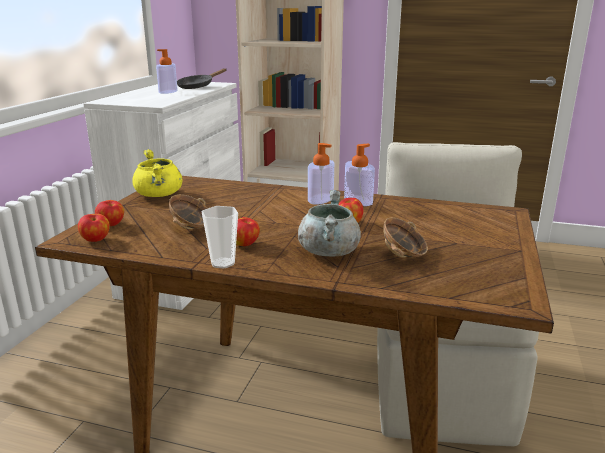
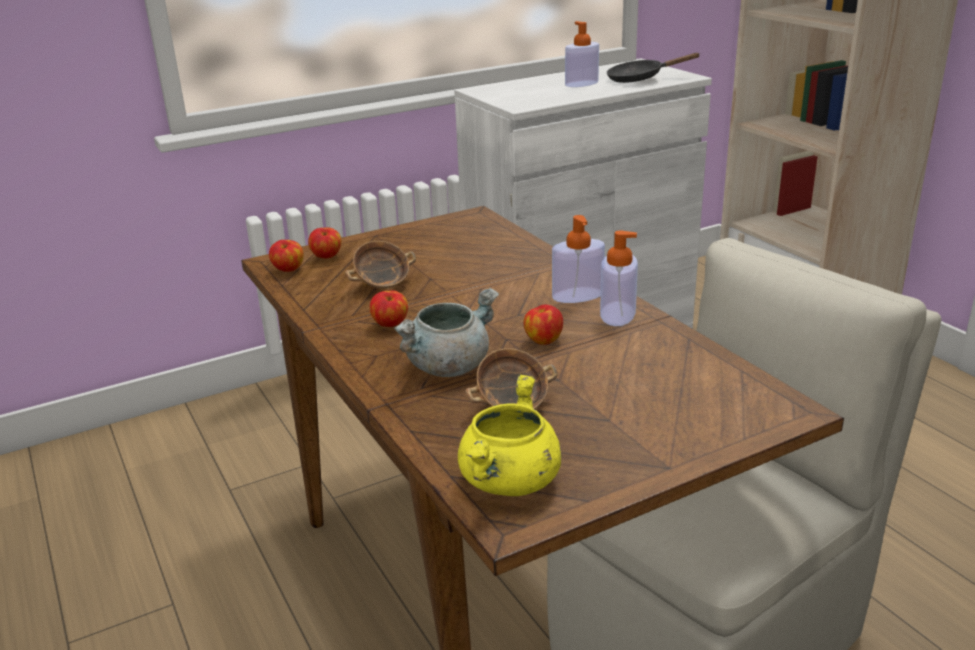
camera: 45 degrees right, 5 degrees up
(159, 195) = (426, 233): yellow cooking pot -> yellow cooking pot (510, 481)
(222, 263) = (334, 337): cup -> none

